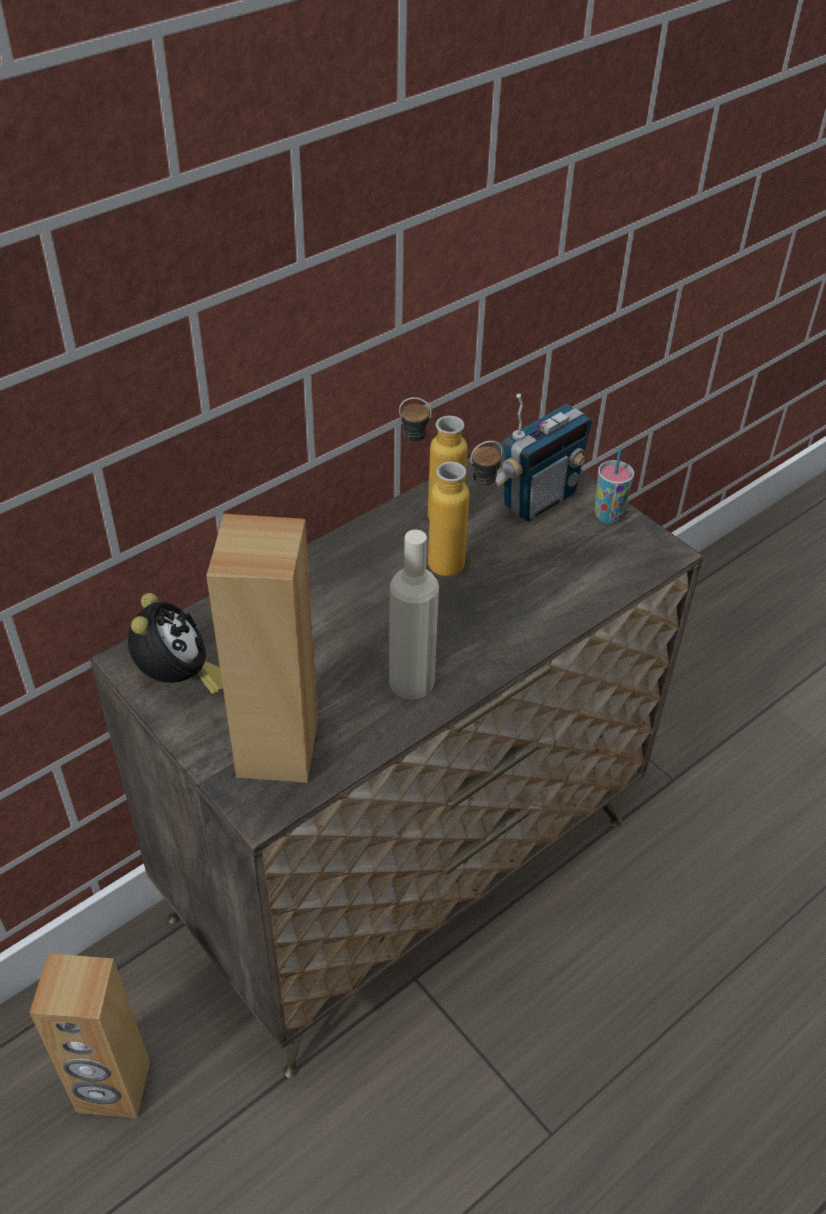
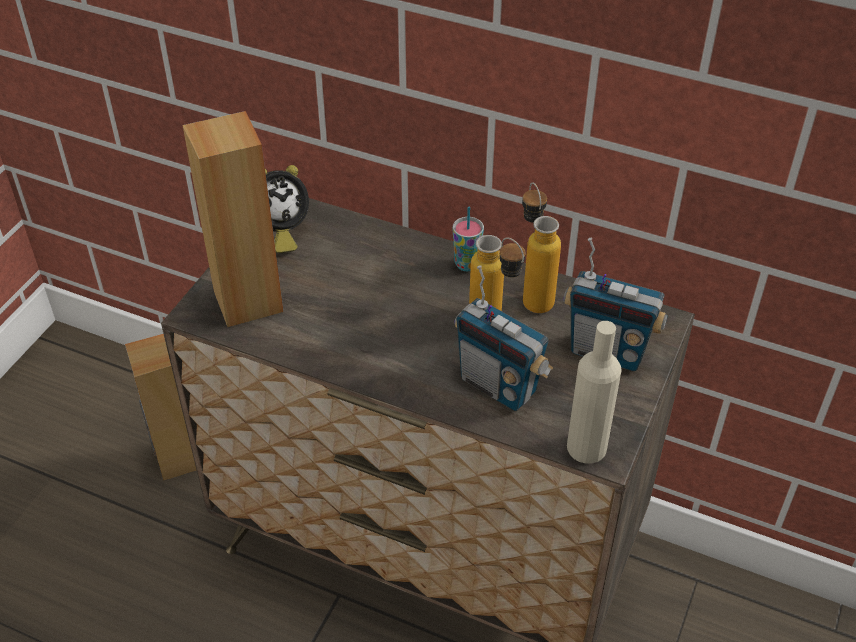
camera: 65 degrees right, 0 degrees up
(411, 681) = (349, 346): beige bottle -> beige bottle (586, 447)
(538, 588) = (499, 385): none -> radio
(608, 516) = (624, 403): cup -> cup (467, 264)

